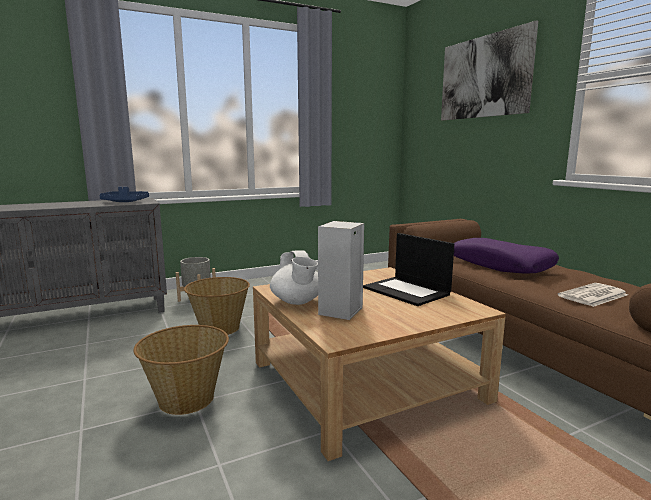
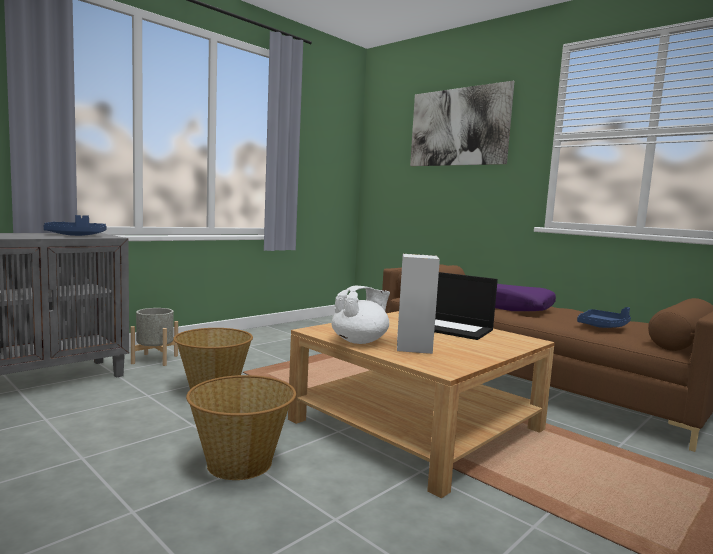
camera: 20 degrees left, 5 degrees down
(297, 302) = (360, 341): white teapot -> white teapot turned 90 degrees counterclockwise
(593, 296) = (603, 326): newspaper -> blue tray

